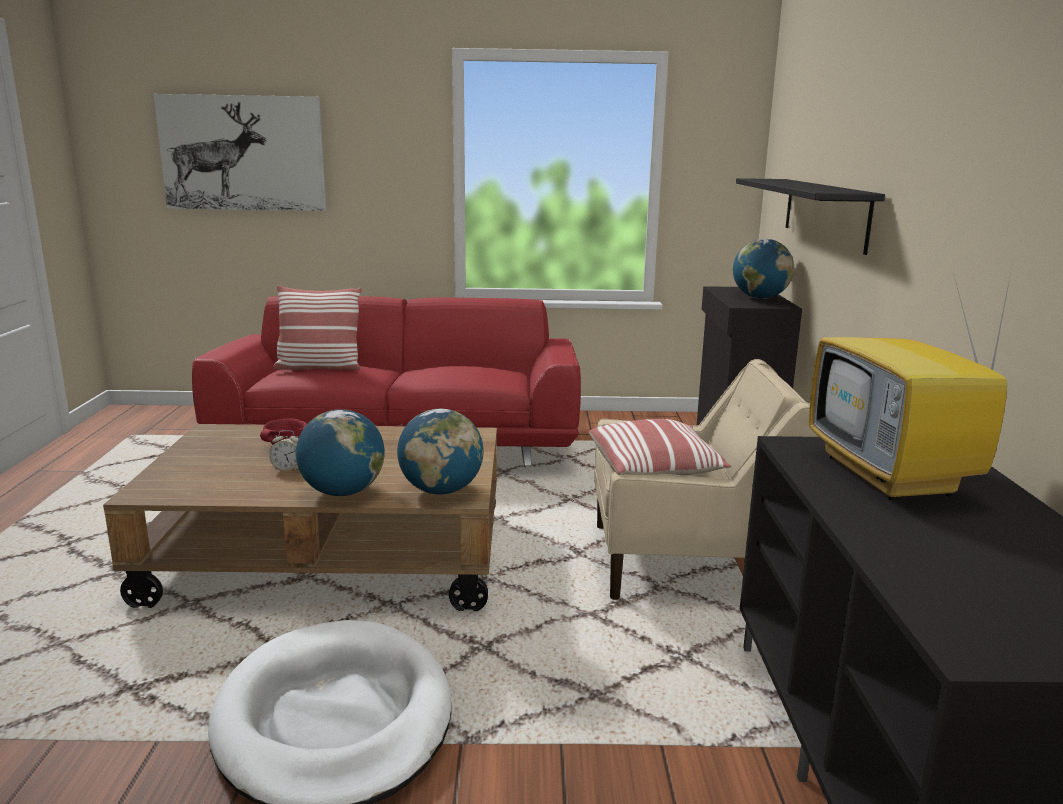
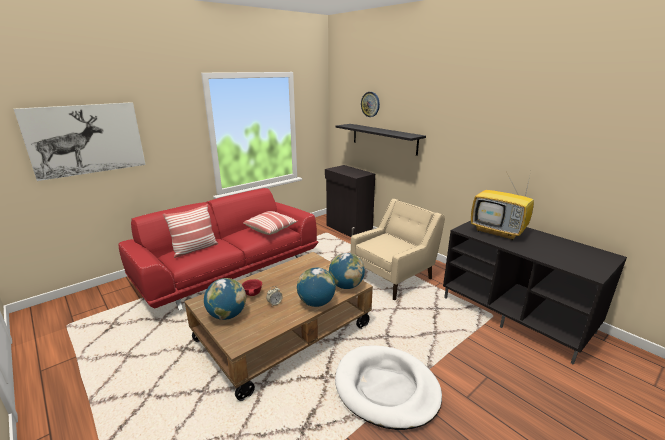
camera: 40 degrees left, 5 degrees up
(655, 469) = (390, 249): pillow -> pillow (271, 229)
(760, 298) = (354, 171): globe -> globe (227, 315)
(816, 122) = (370, 104): none -> wall clock

